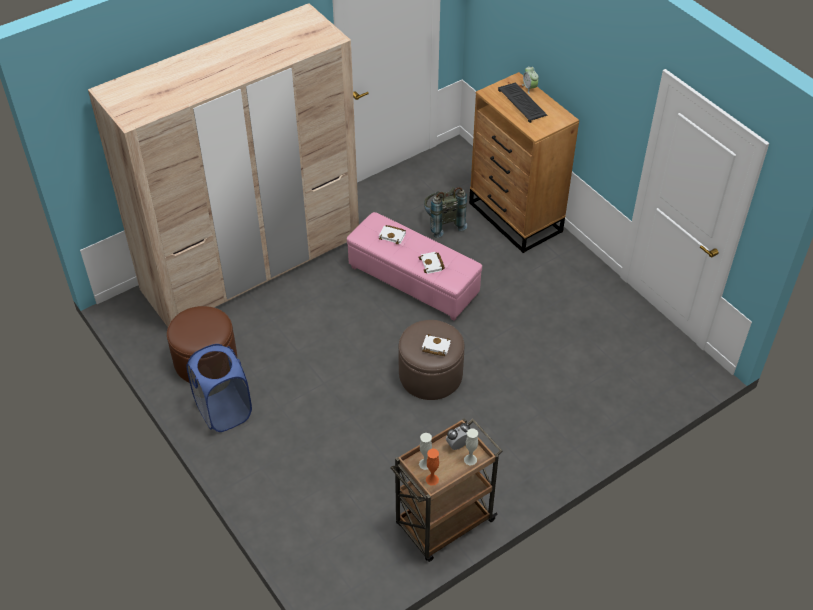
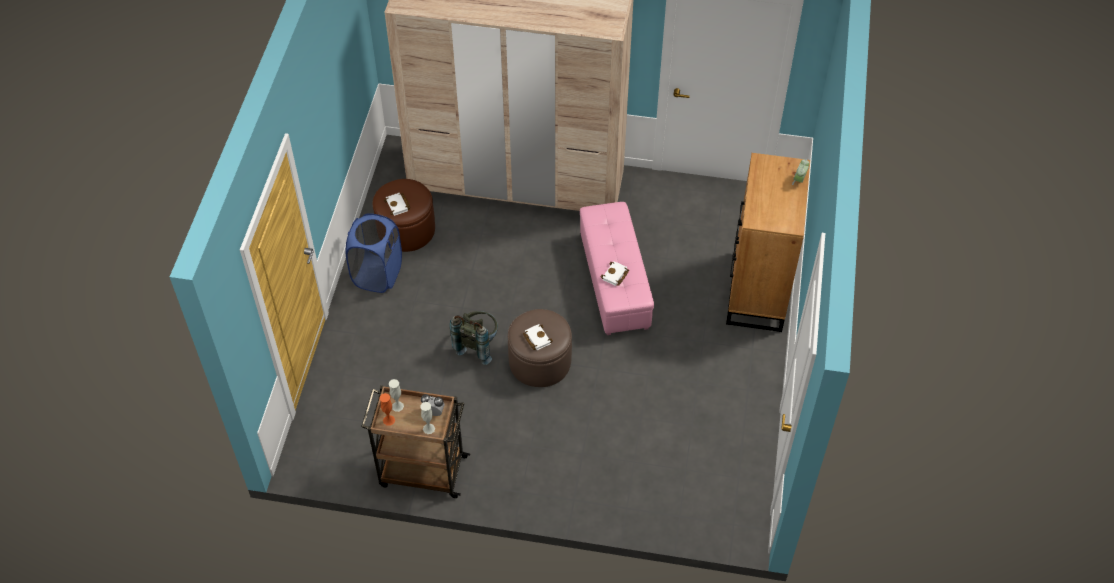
camera: 45 degrees right, 5 degrees up
(393, 236) = (614, 231): white book -> white book (398, 205)
(442, 223) = (693, 253): grey backpack -> grey backpack (477, 345)
(523, 103) = (776, 189): keyboard -> none

